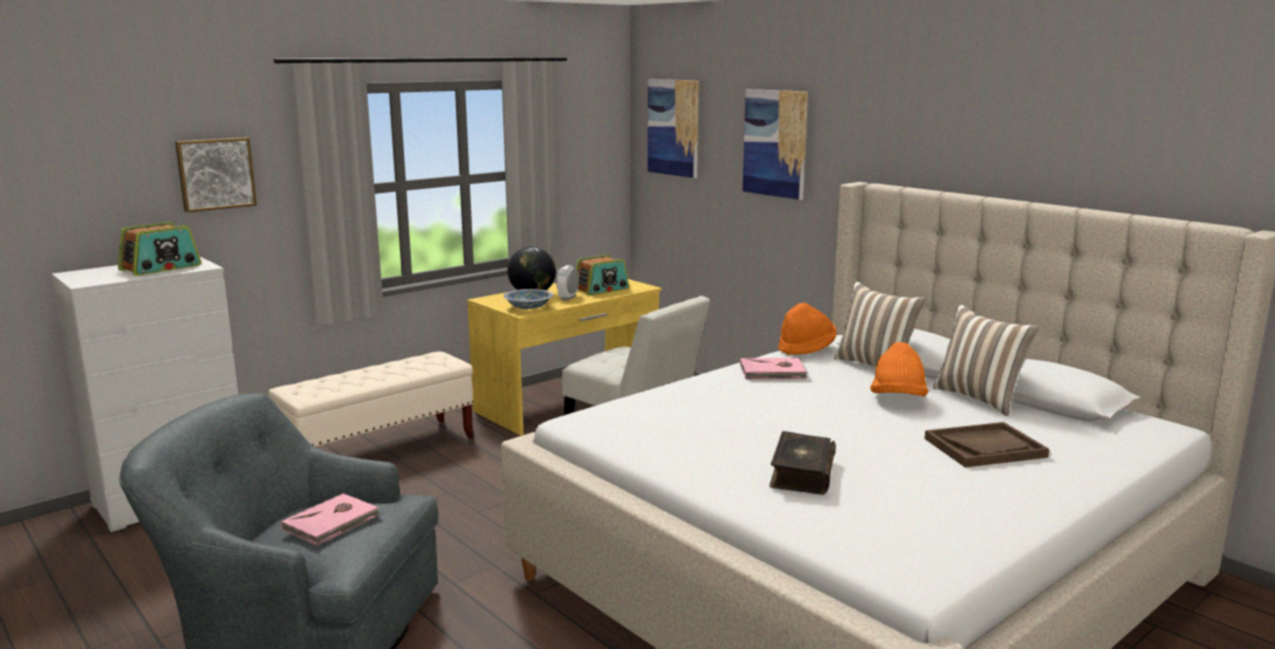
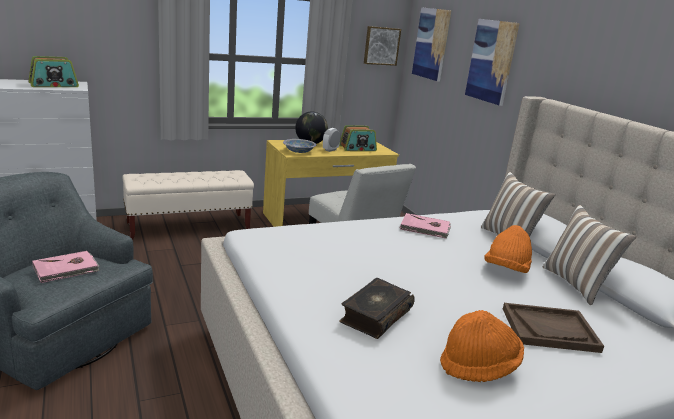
camera: 15 degrees right, 5 degrees up
(215, 173) = (104, 31): picture -> picture (381, 46)
(806, 349) = (465, 216): orange hat -> orange hat (478, 367)

